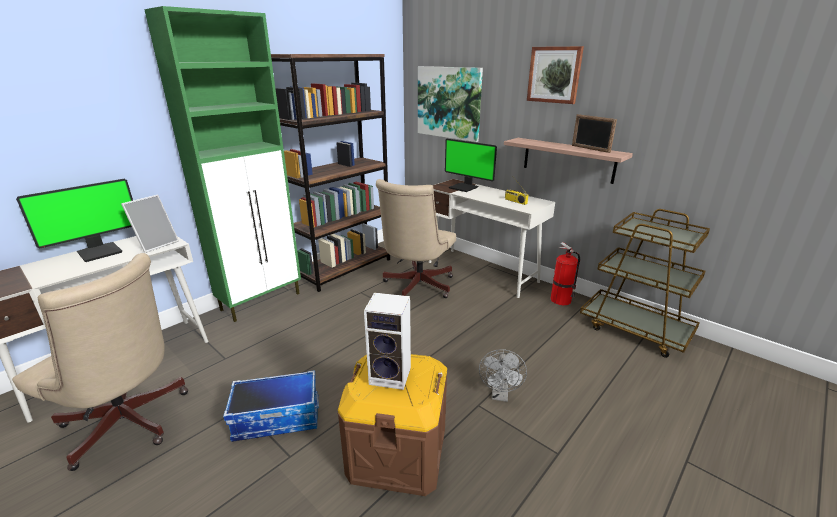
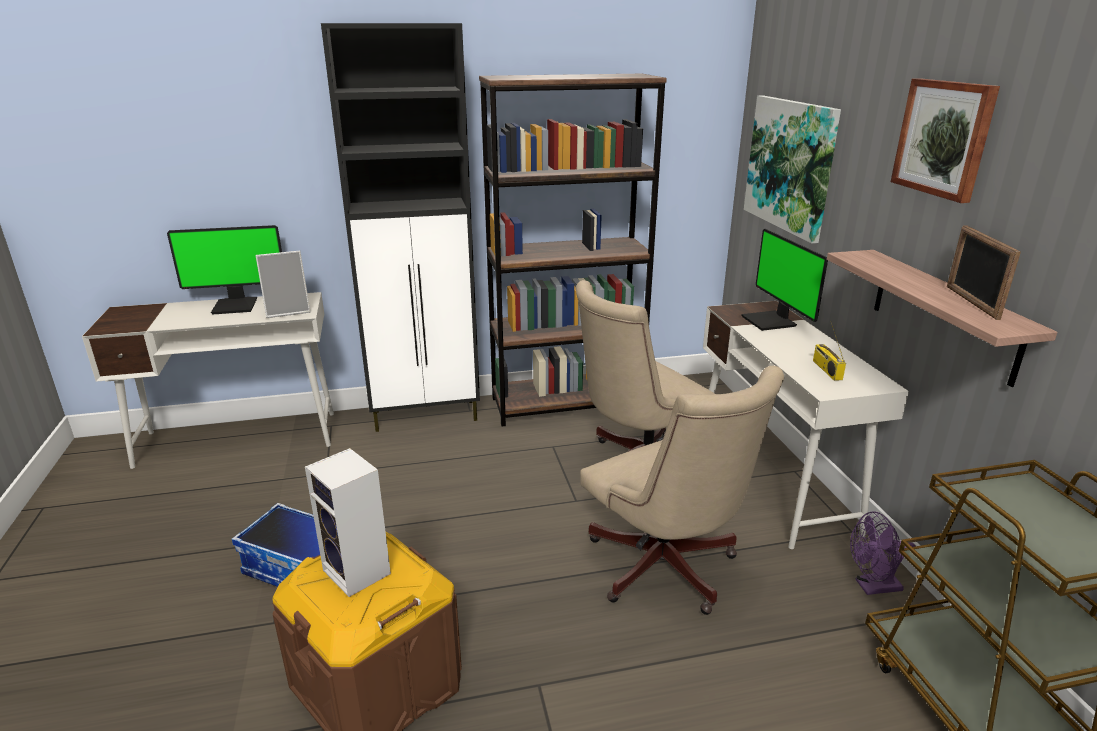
camera: 35 degrees right, 0 degrees up
(129, 425) = (188, 509): beige office chair -> beige office chair (666, 571)
(262, 301) = (427, 416): green cabinet -> black cabinet
(500, 395) = (585, 688): grey fan -> none
(561, 300) = (872, 587): fire extinguisher -> purple fan

